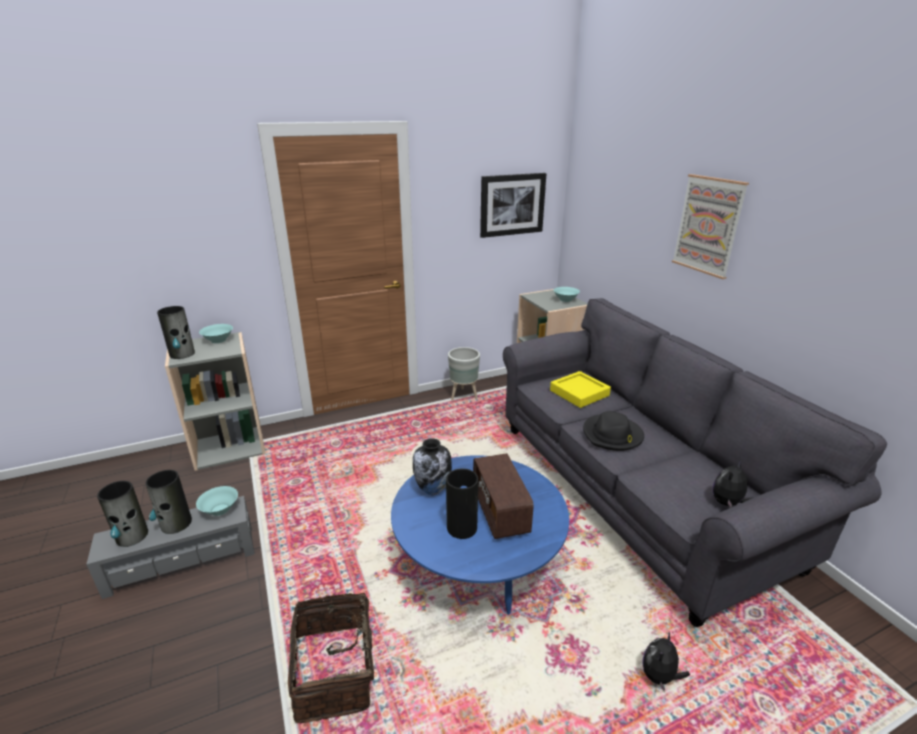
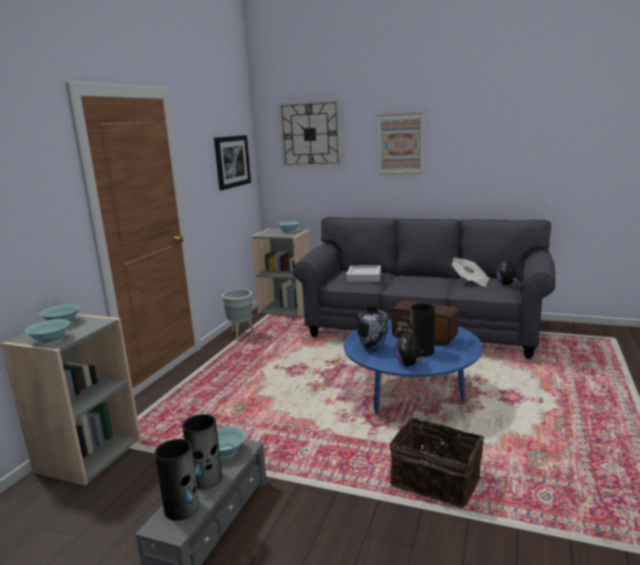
camera: 45 degrees left, 10 degrees down
(182, 354) = (50, 340): vase -> turquoise bowl
(579, 393) = (364, 277): yellow tray -> grey tray
(612, 435) = (415, 285): black hat -> none
(614, 184) = (310, 134): none -> wall clock
(659, 676) = (548, 380): plush toy -> plush toy (409, 364)
(685, 469) = (470, 281): none -> newspaper

